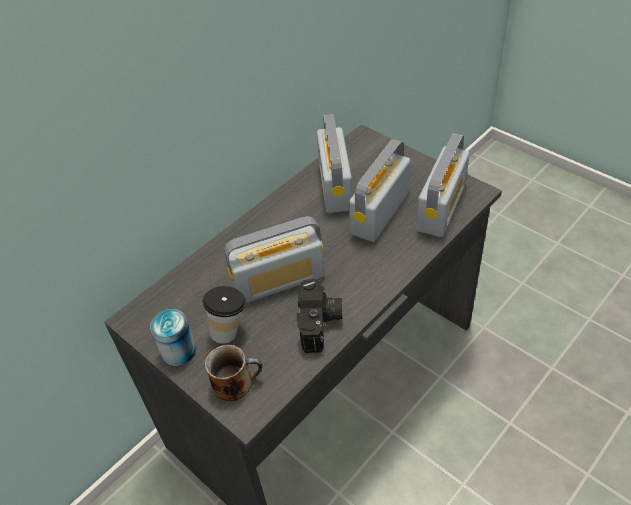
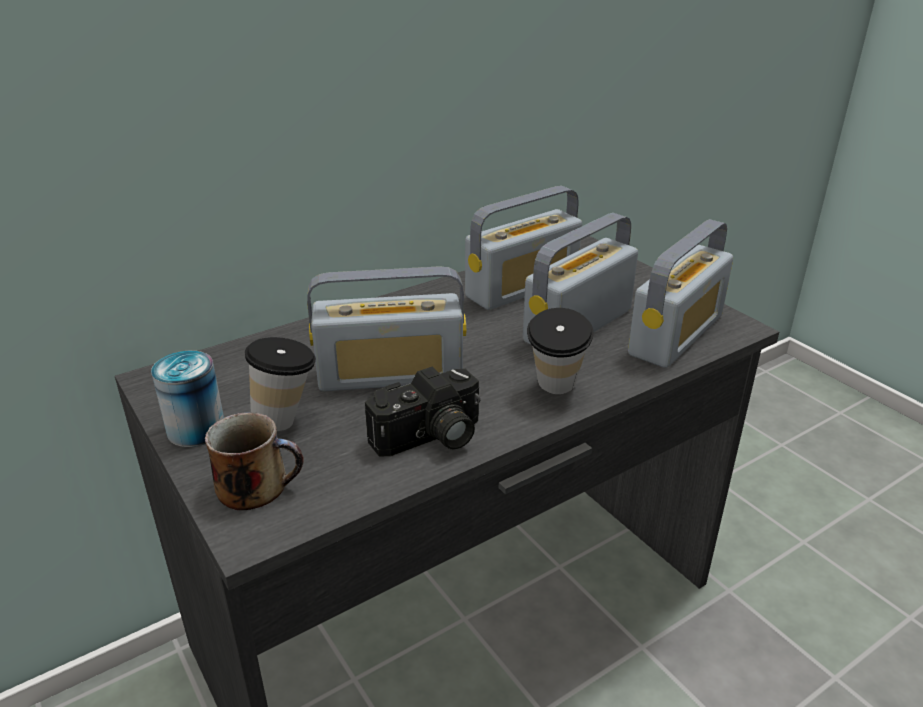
camera: 10 degrees right, 15 degrees down
(321, 324) = (430, 438): camera -> camera turned 45 degrees clockwise
(335, 186) = (522, 287): radio -> radio turned 135 degrees counterclockwise
(382, 270) = (555, 391): none -> cup

